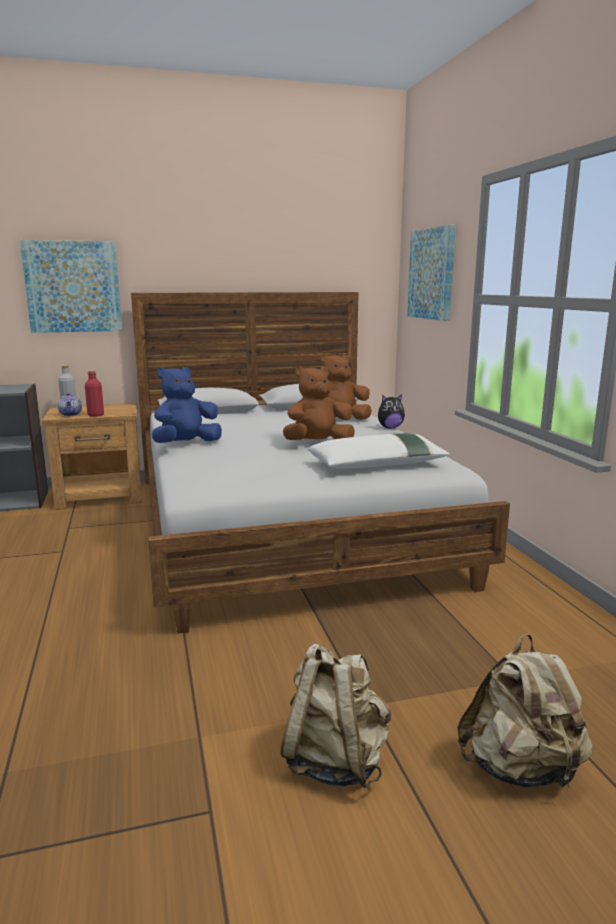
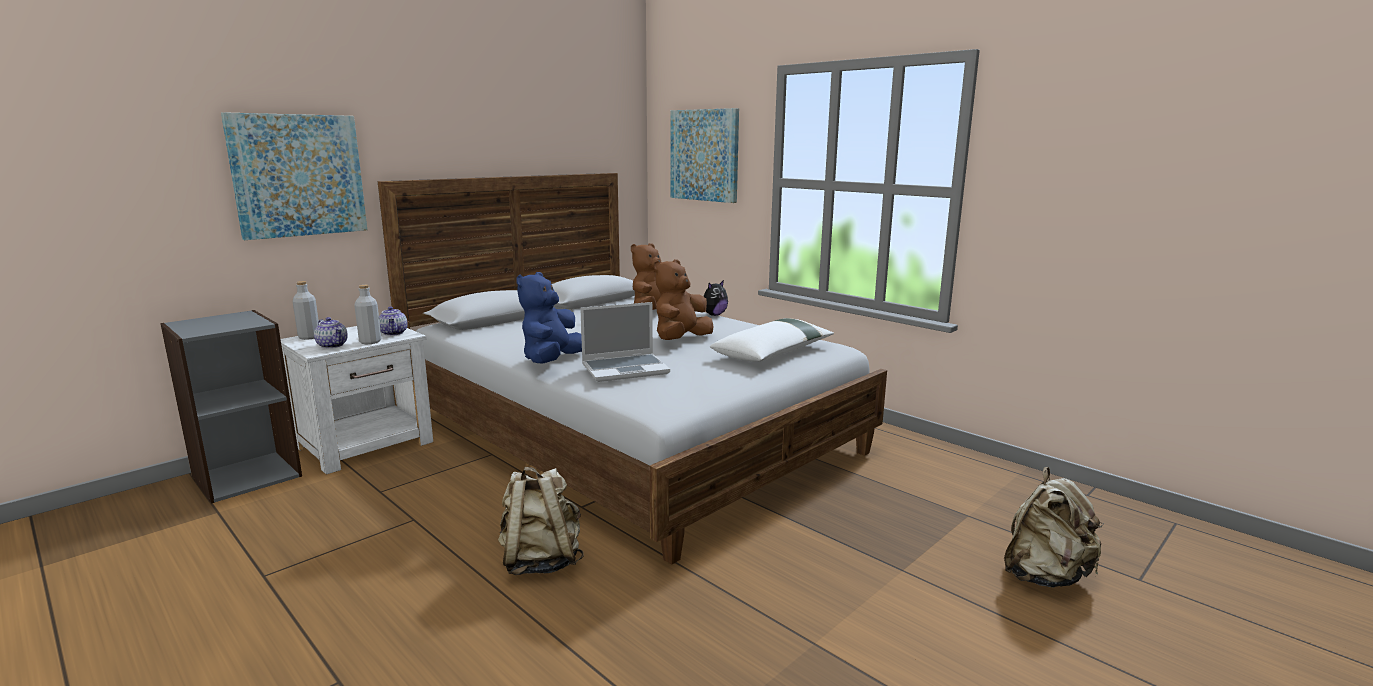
camera: 30 degrees left, 0 degrees up
(95, 415) = (370, 342): red bottle -> grey bottle
(101, 495) = (368, 445): brown nightstand -> white nightstand
(120, 411) = (394, 333): none -> teapot
(221, 457) = (626, 369): none -> laptop
(335, 760) = (933, 618): beige backpack -> beige backpack (541, 561)

